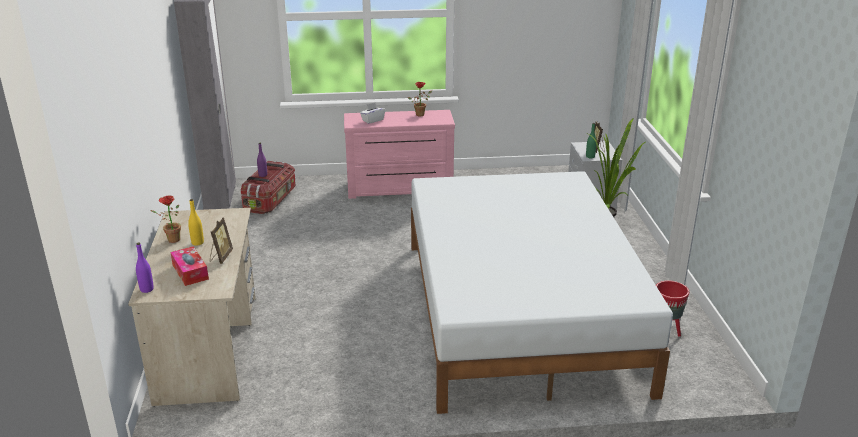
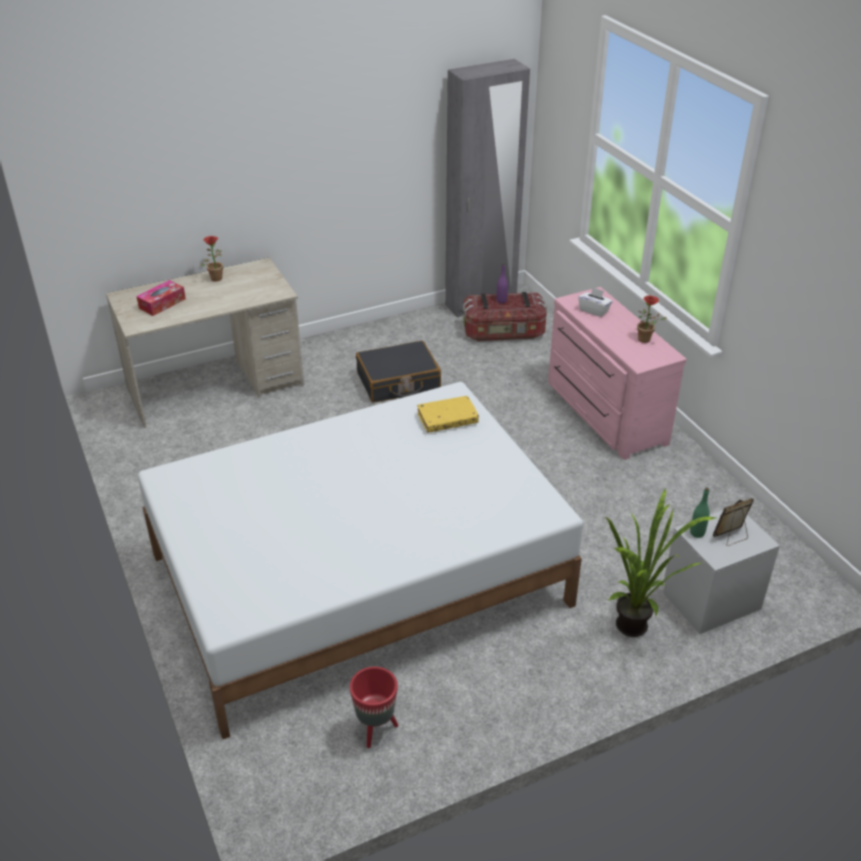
camera: 70 degrees right, 10 degrees up
(147, 289) = (128, 293): purple bottle -> none
(197, 243) = (215, 291): yellow bottle -> none
(221, 257) = (193, 310): picture frame -> none
(293, 254) = (398, 382): none -> black suitcase
(457, 190) = (447, 419): none -> yellow book

